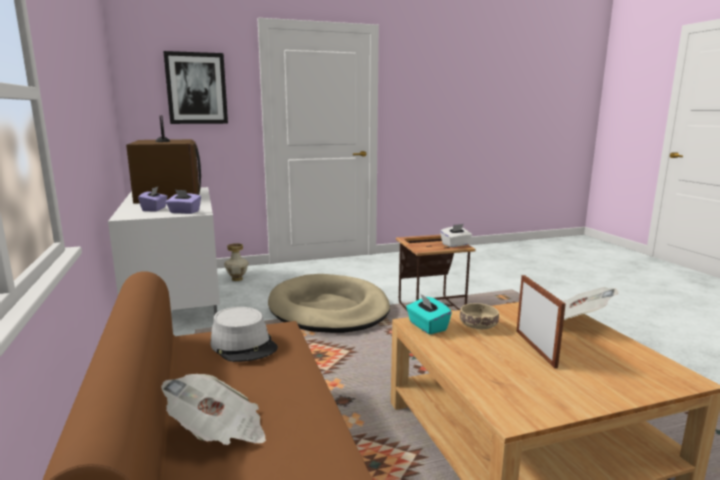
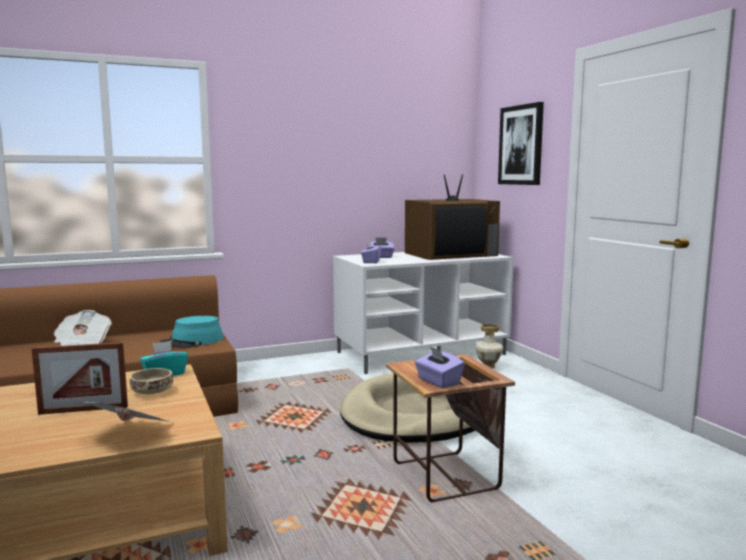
camera: 85 degrees right, 5 degrees down
(244, 345) = (192, 341): grey hat -> turquoise hat
(455, 244) = (438, 382): white tissue box -> purple tissue box

